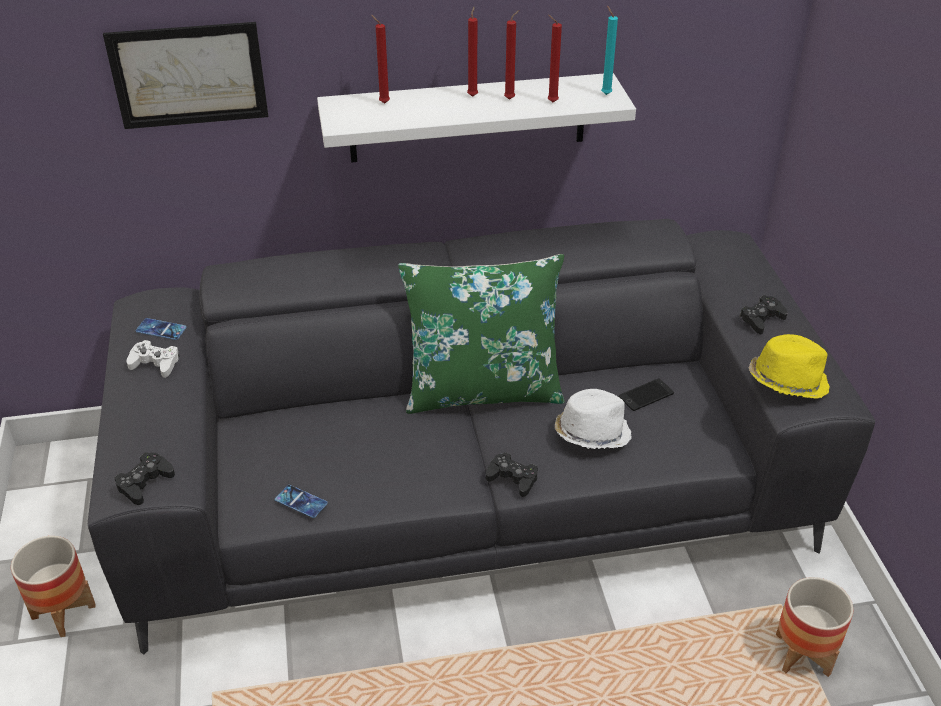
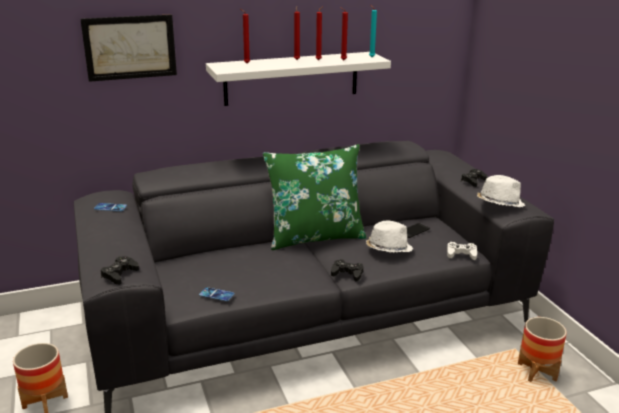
camera: 10 degrees left, 15 degrees down
(155, 363) = (111, 222): white game controller -> white game controller (461, 254)
(786, 381) = (499, 204): yellow hat -> white hat

